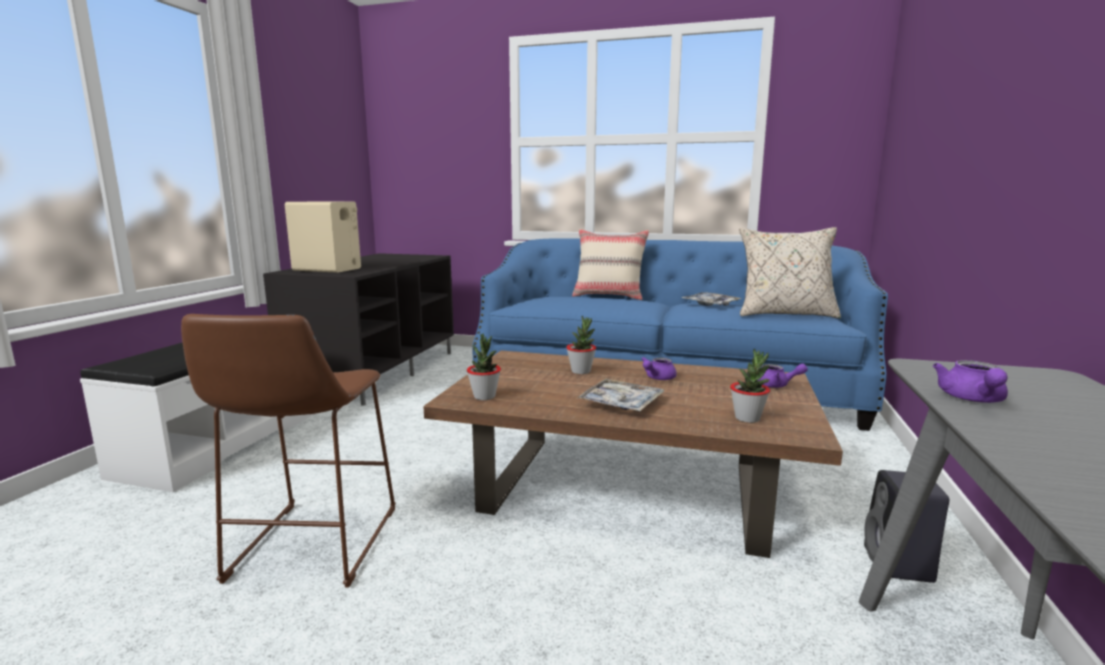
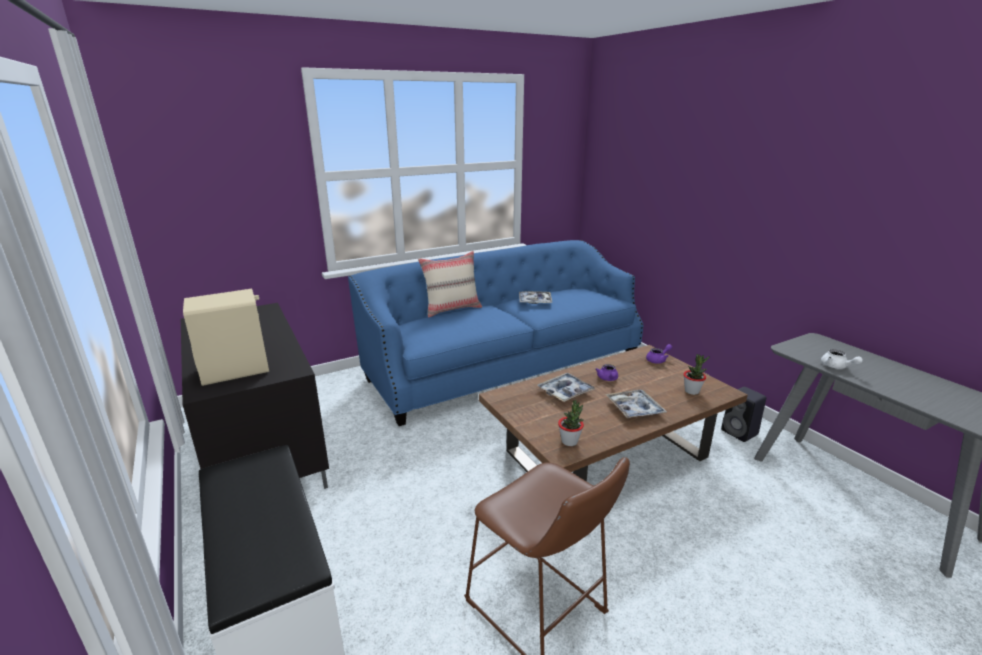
camera: 45 degrees left, 10 degrees up
(581, 371) = (565, 392): potted plant -> tray
(784, 314) = (584, 299): beige pillow -> none
(972, 399) = (836, 367): purple teapot -> white teapot

